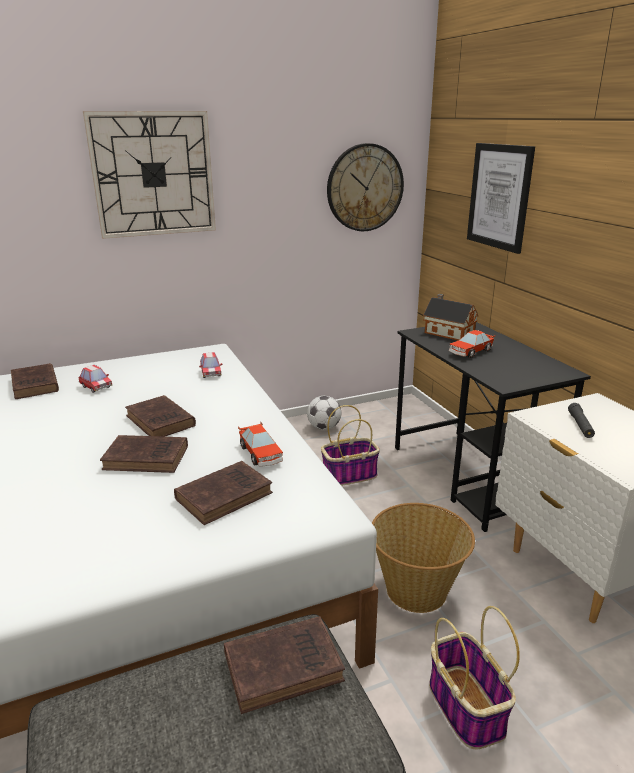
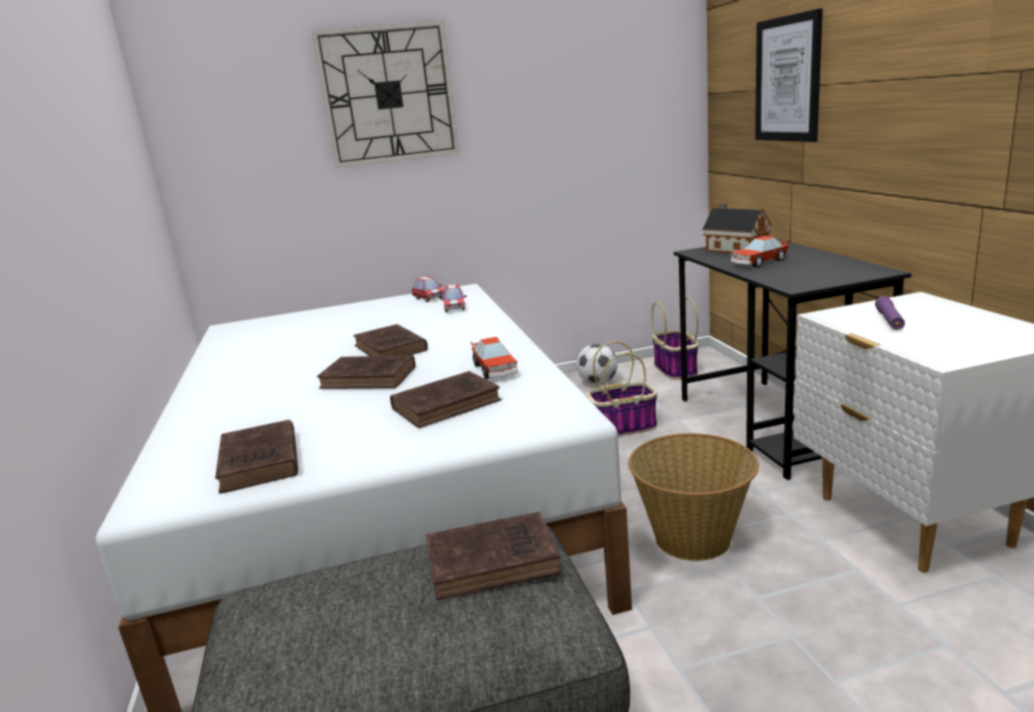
camera: 10 degrees right, 5 degrees down
(35, 385) = (266, 327): brown book -> brown book (260, 463)
(96, 387) = (328, 325): toy car -> toy car (429, 298)
(365, 188) = (631, 96): wall clock -> none
(464, 706) = (741, 655): basket -> basket (674, 369)
(580, 425) = (889, 320): black flashlight -> purple flashlight

